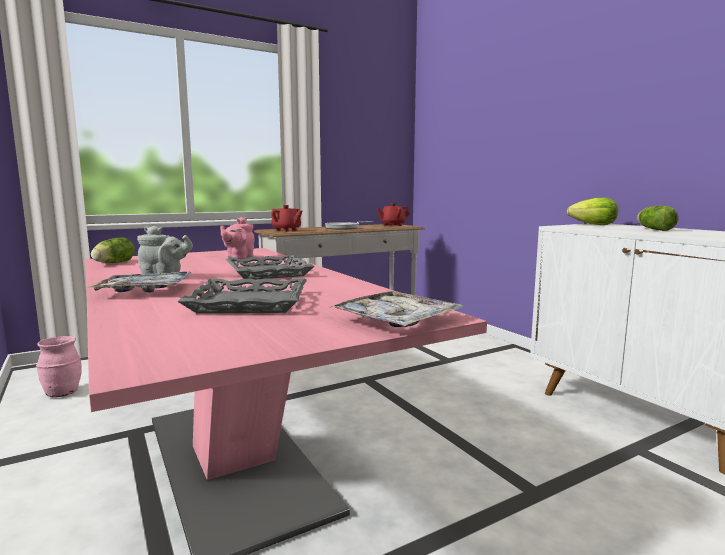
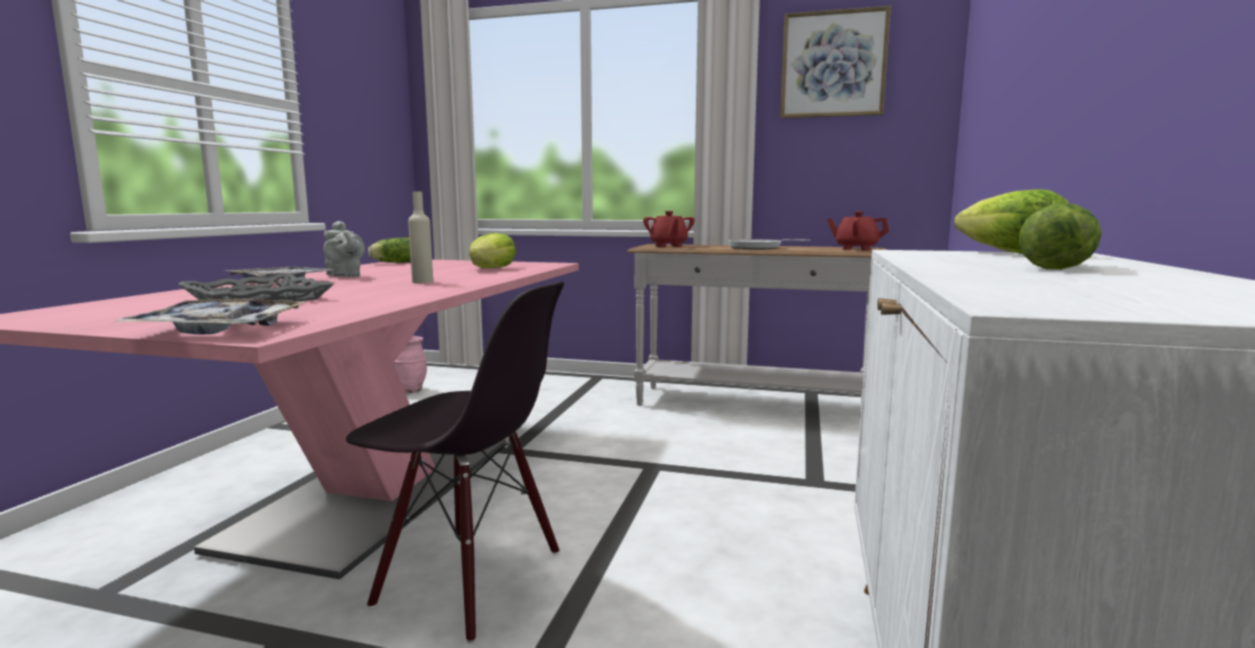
camera: 45 degrees right, 0 degrees up
(239, 258) = (492, 268): pink teapot -> lettuce
(267, 273) = (422, 282): grey tray -> beige bottle
(354, 111) = (833, 64): none -> picture
(412, 473) = (469, 579): none -> black chair

